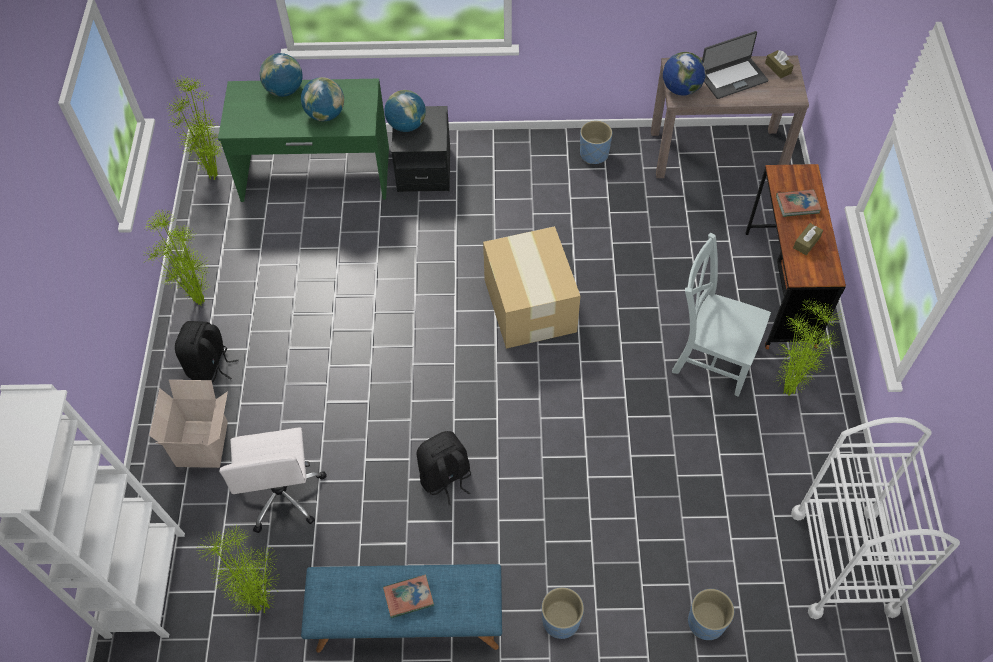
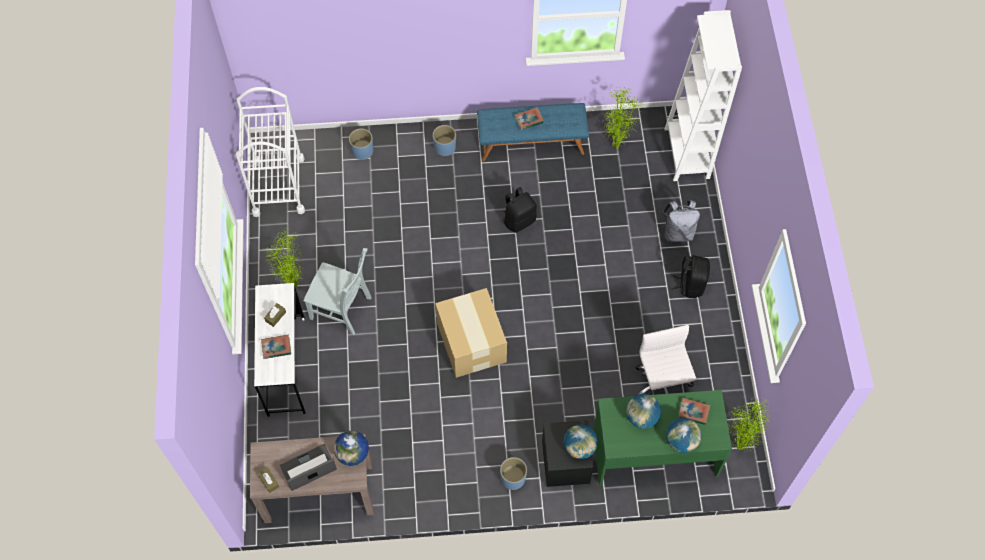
camera: 175 degrees right, 5 degrees up
(199, 303) = (714, 332): potted plant -> none
(204, 445) = (678, 232): cardboard box -> grey backpack
(260, 117) = (693, 412): none -> book
(282, 493) = (619, 206): white office chair -> white office chair (661, 385)
(594, 154) = (423, 486): blue planter -> blue planter (513, 478)
(780, 288) = (286, 366): brown desk -> white desk

